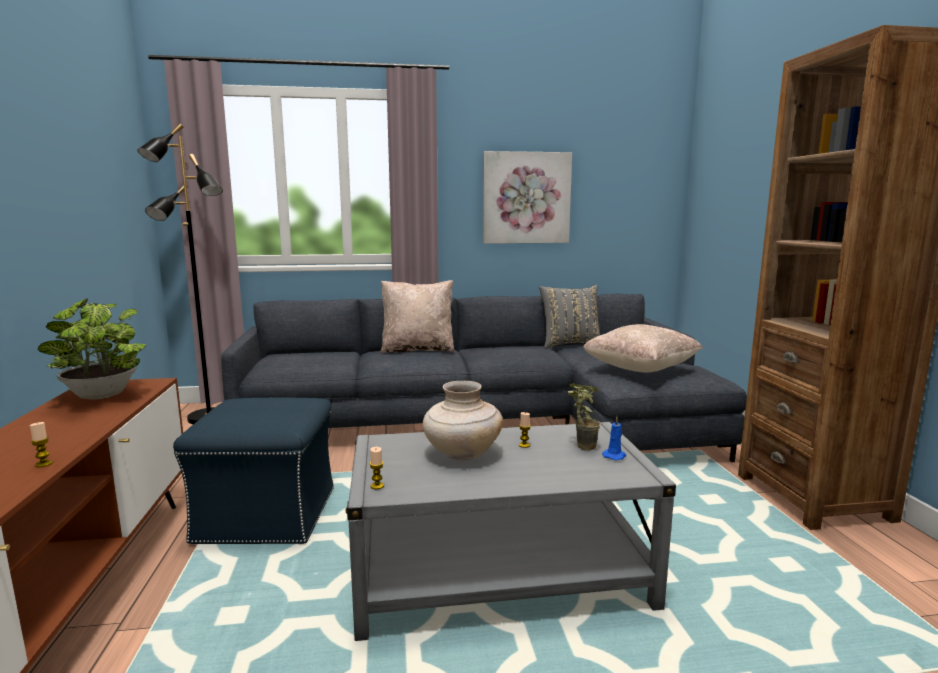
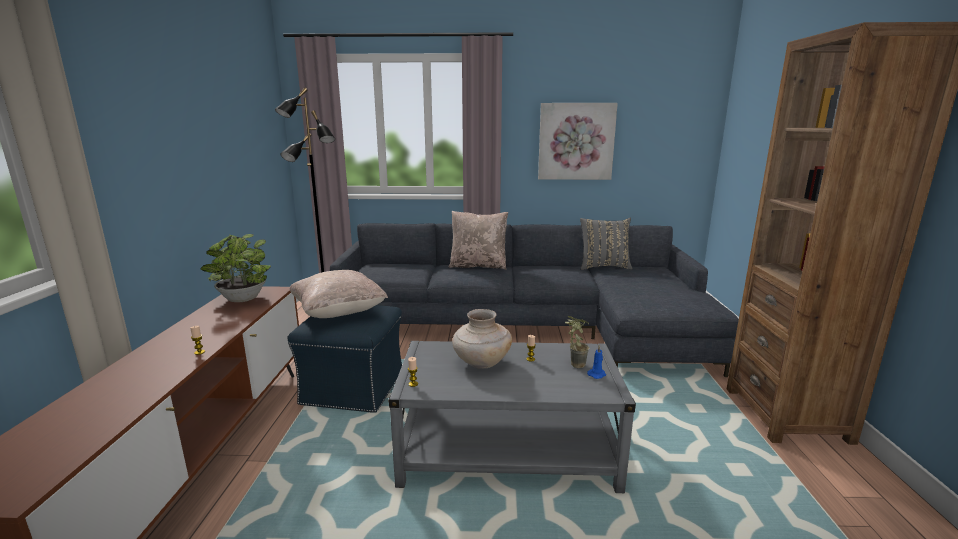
camera: 10 degrees right, 5 degrees up
(640, 370) = (652, 296): beige pillow -> beige pillow (339, 313)

